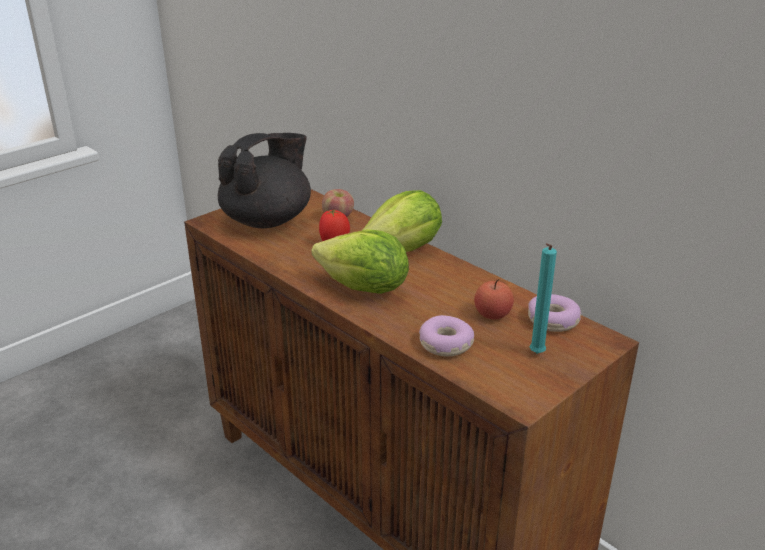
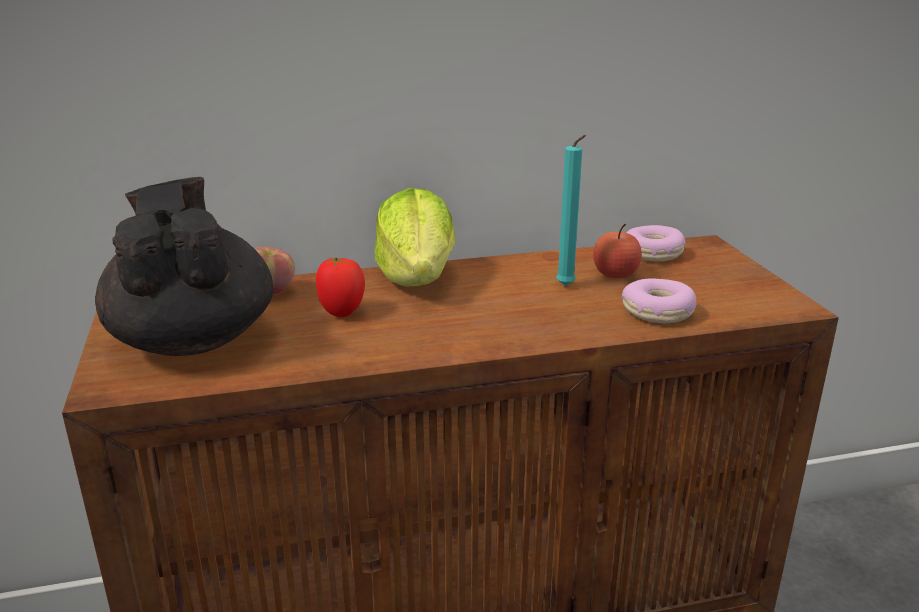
camera: 60 degrees left, 5 degrees down
(364, 289) = (485, 323): lettuce -> none
(535, 355) = (710, 277): turquoise candle -> turquoise candle (567, 287)

